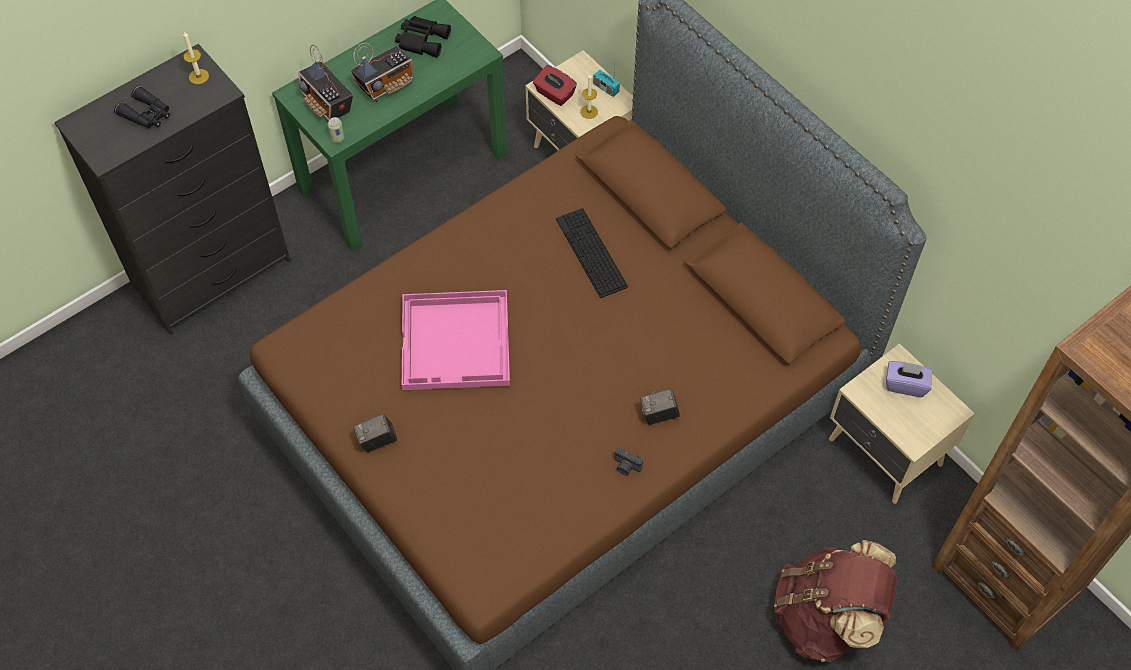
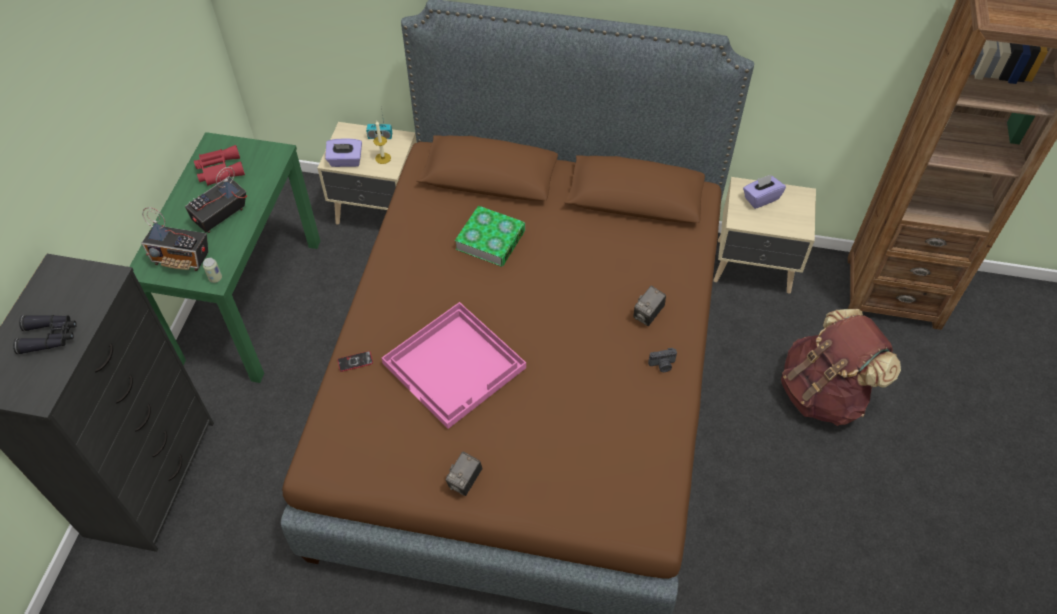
camera: 40 degrees left, 5 degrees down
(199, 76) = (73, 278): candle -> none
(385, 283) = (355, 361): none -> phone
(386, 85) = (220, 217): radio -> radio turned 150 degrees counterclockwise
(422, 39) = (219, 169): black binoculars -> red binoculars
(554, 94) = (345, 161): red tissue box -> purple tissue box
(591, 252) = (490, 240): keyboard -> book

